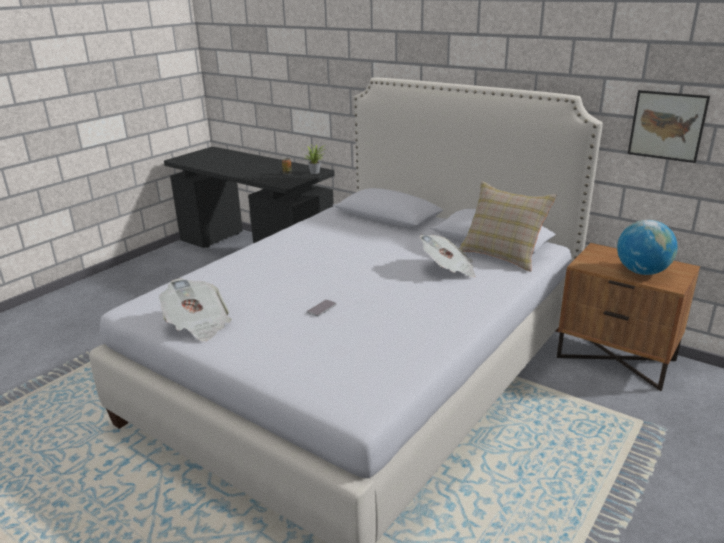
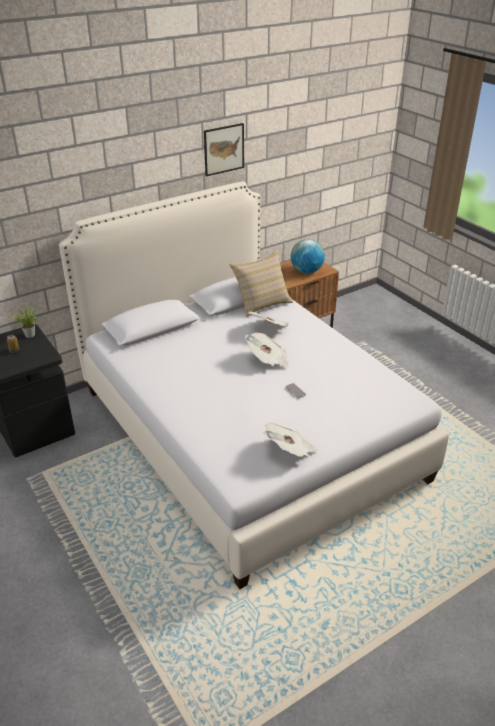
camera: 70 degrees left, 10 degrees up
(375, 280) = (268, 360): none -> newspaper
(667, 125) = (283, 182): picture -> picture (224, 149)

